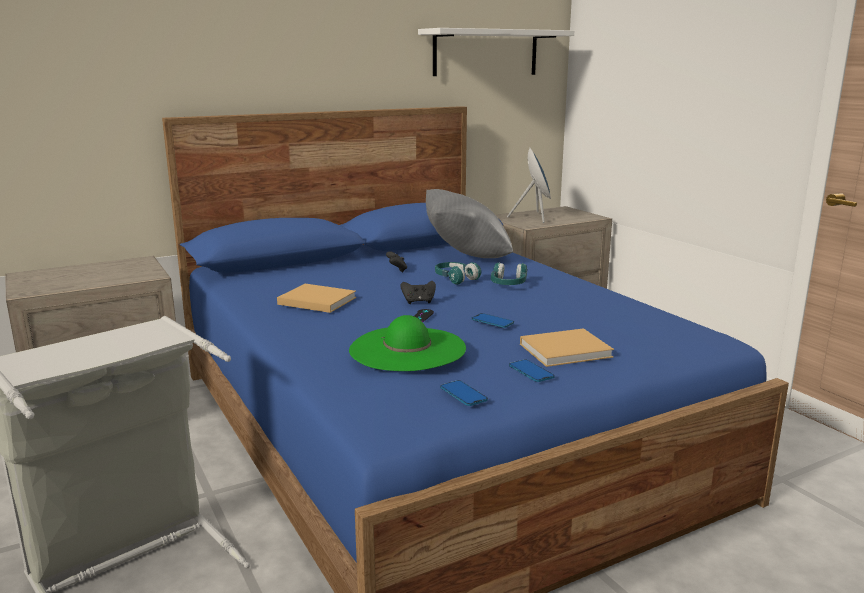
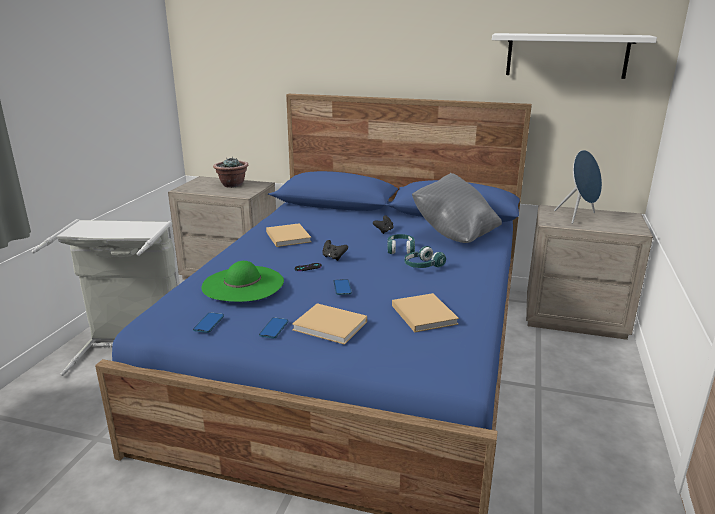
camera: 45 degrees right, 5 degrees up
(98, 270) = (232, 185): none -> potted plant
(602, 315) = (423, 313): none -> beige book

